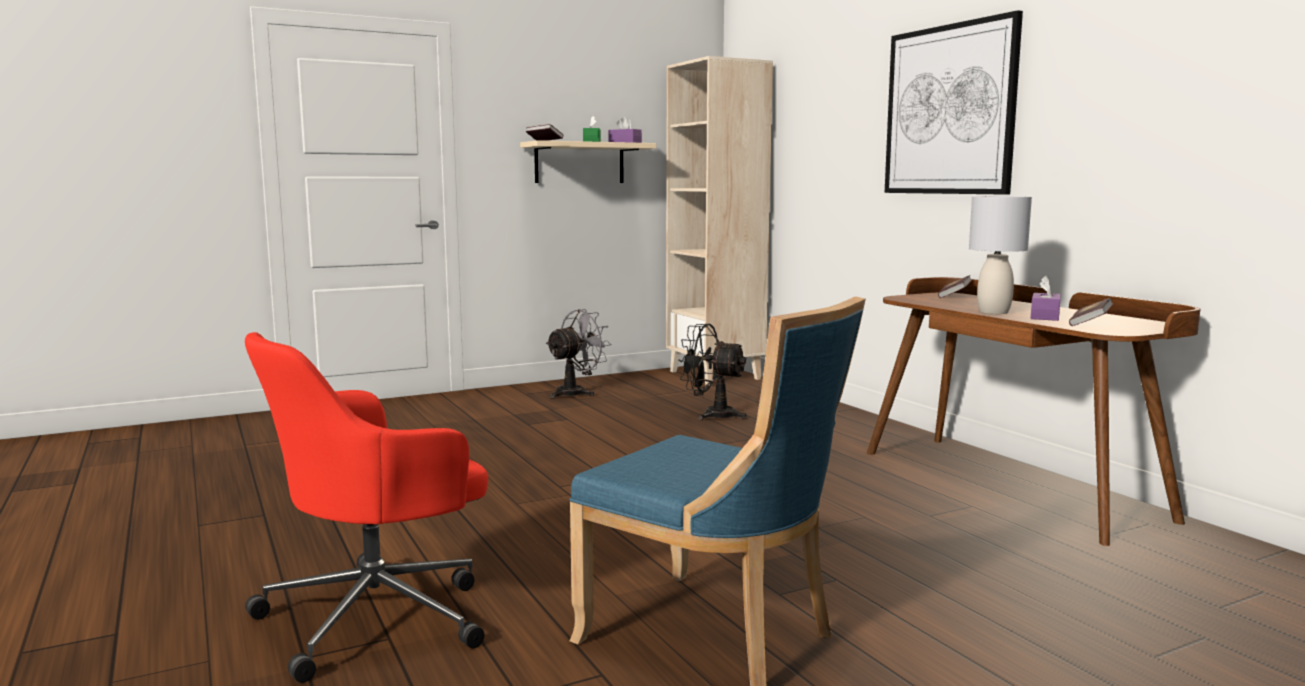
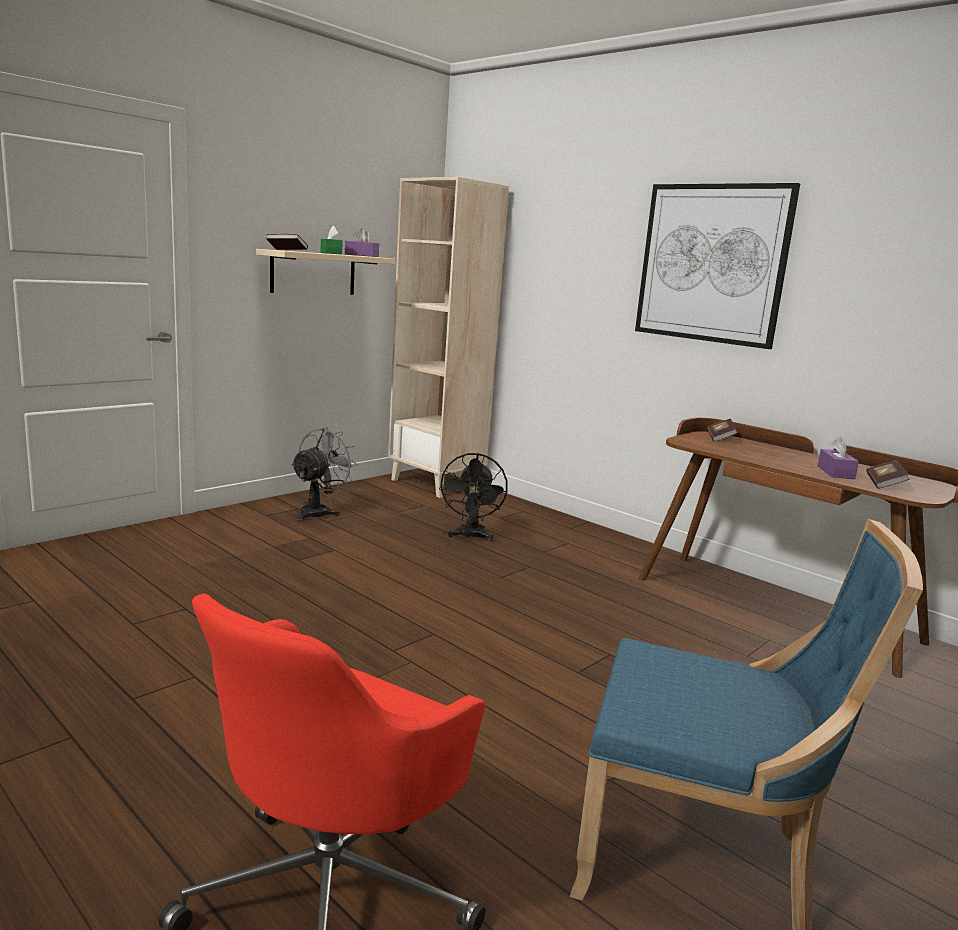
camera: 20 degrees left, 5 degrees up
(711, 415) = (470, 537): black fan -> black fan turned 90 degrees counterclockwise
(993, 312) = (788, 466): grey table lamp -> none

